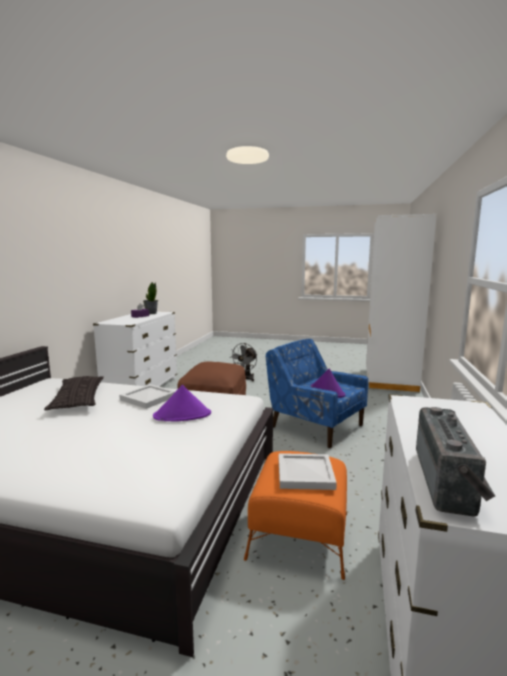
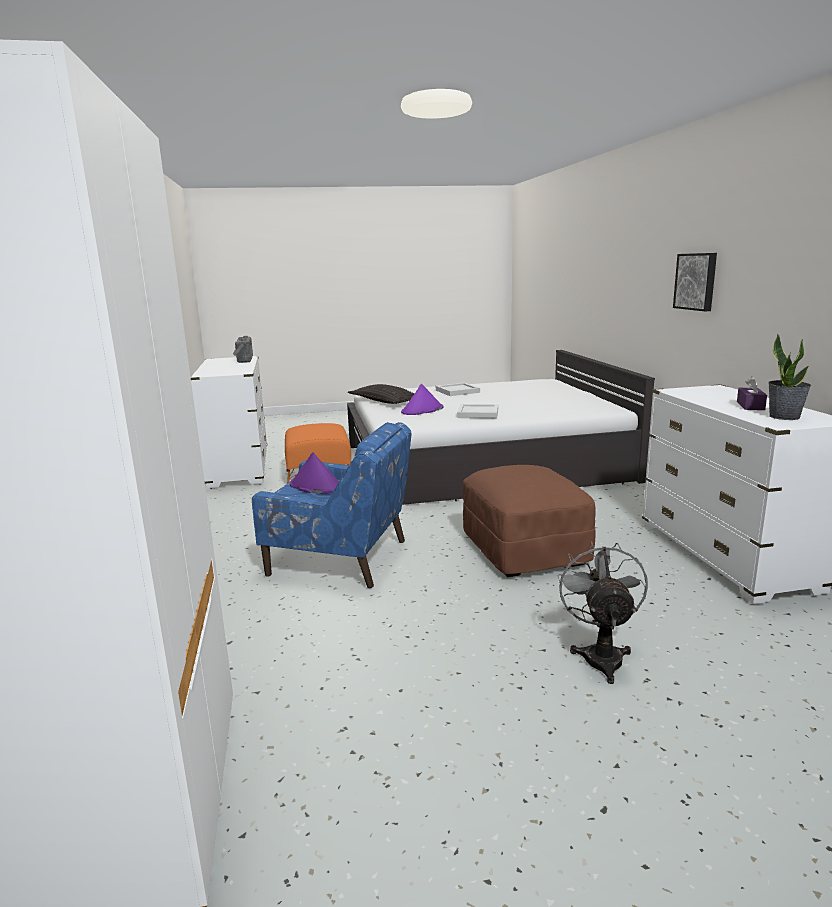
camera: 155 degrees right, 5 degrees up
(56, 267) = (696, 281): none -> picture
(78, 398) = (535, 405): pillow -> pillow (385, 401)
(306, 473) = (311, 429): white tray -> white tray (457, 391)

